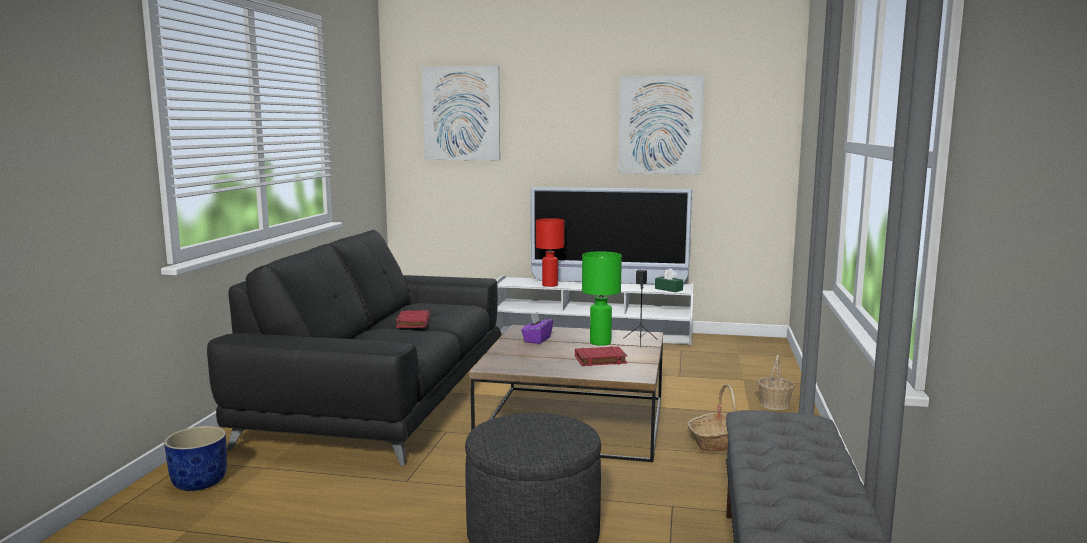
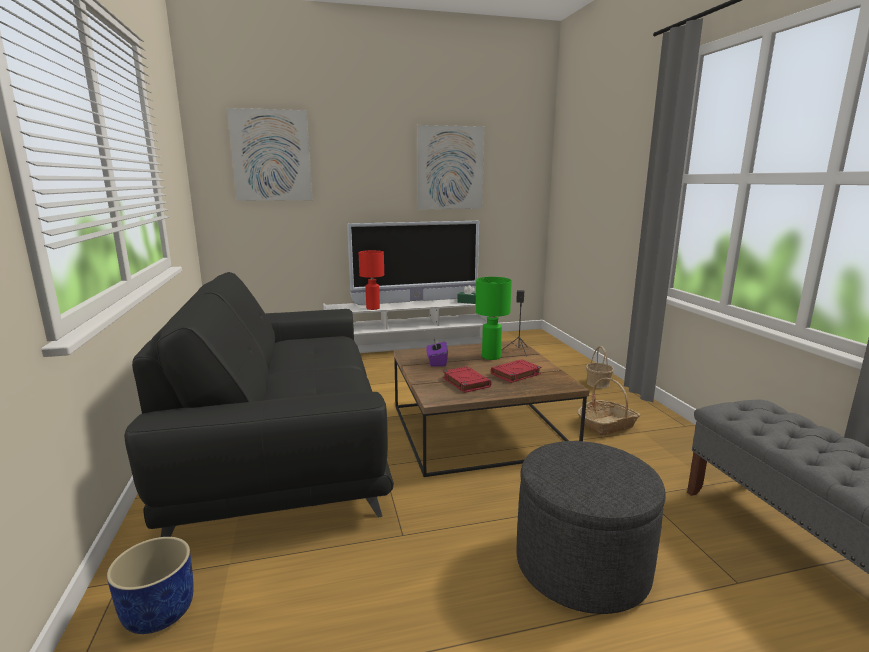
camera: 25 degrees left, 5 degrees up
(413, 322) = (311, 362): red book -> red book (465, 382)

